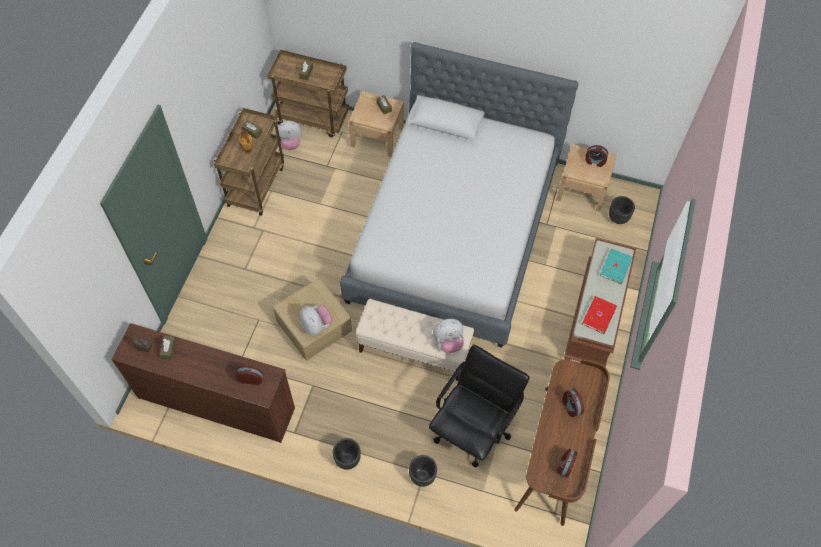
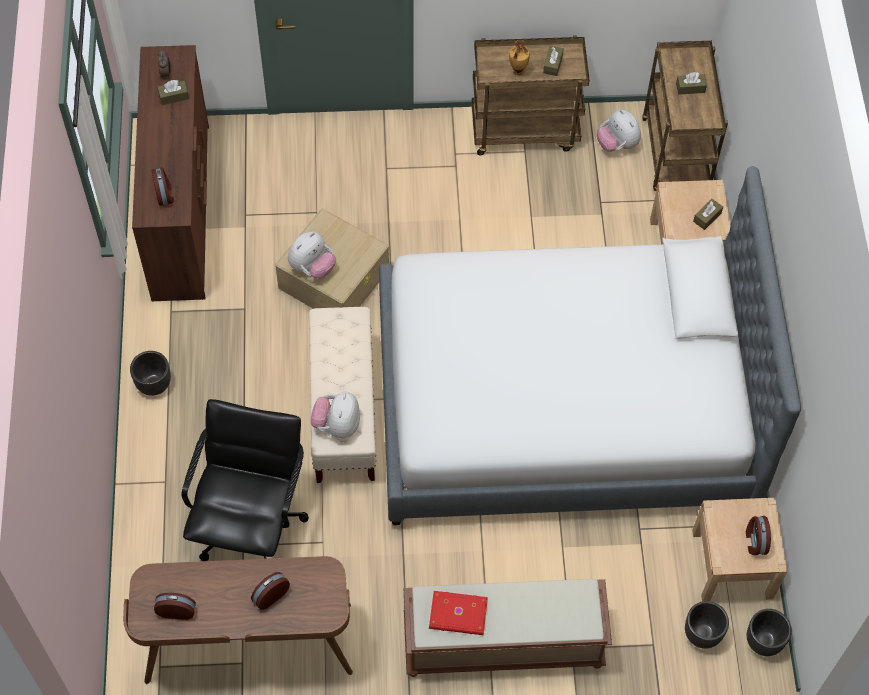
camera: 70 degrees right, 0 degrees up
(422, 476) = (159, 482): black planter -> black planter (763, 642)
(448, 342) = (337, 425): plush toy -> plush toy turned 45 degrees clockwise
(472, 428) = (251, 523): black office chair -> black office chair turned 90 degrees counterclockwise
(616, 267) = (557, 619): turquoise book -> none

